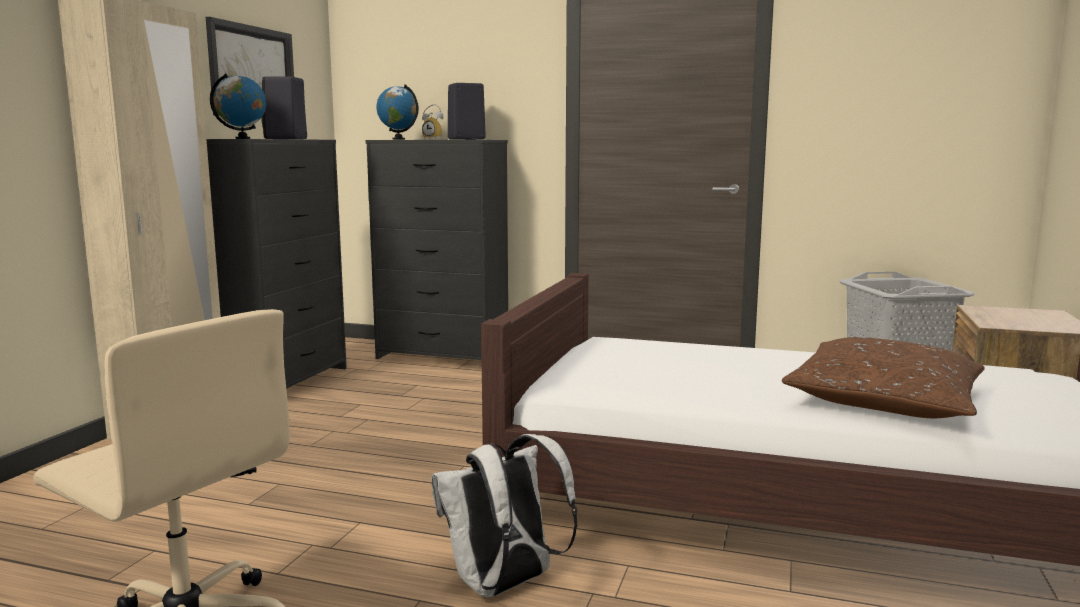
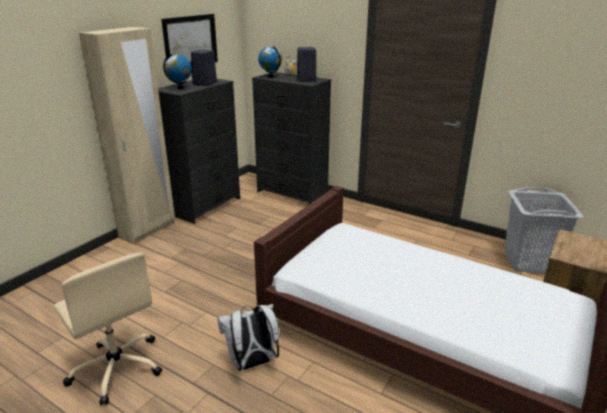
camera: 15 degrees right, 15 degrees up
(884, 399) = (455, 307): brown pillow -> none

